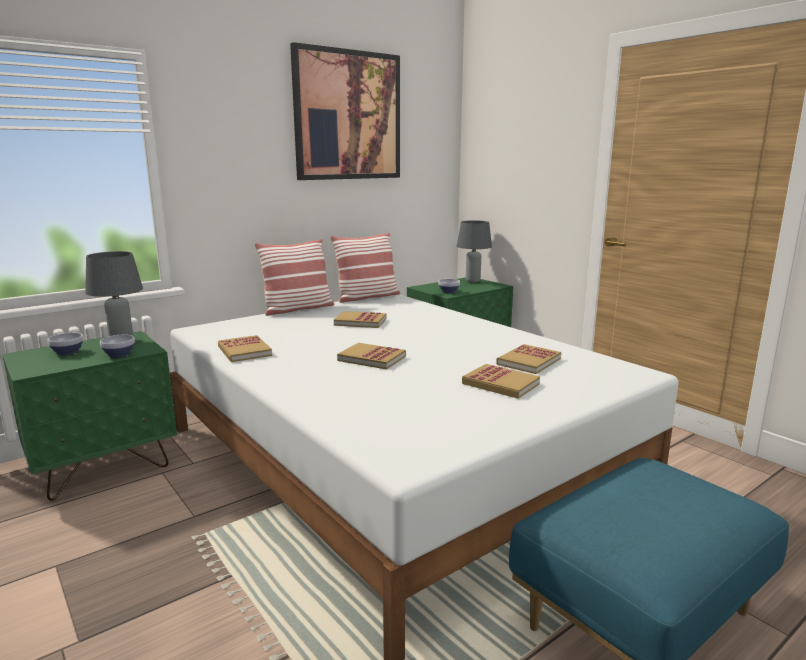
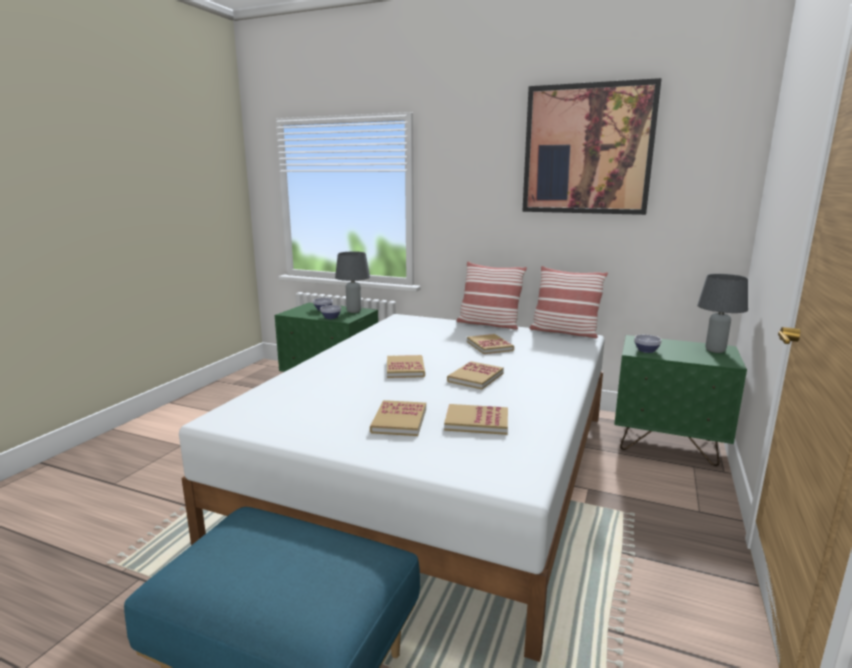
camera: 60 degrees right, 0 degrees up
(244, 351) = (374, 337): book -> book (475, 377)

